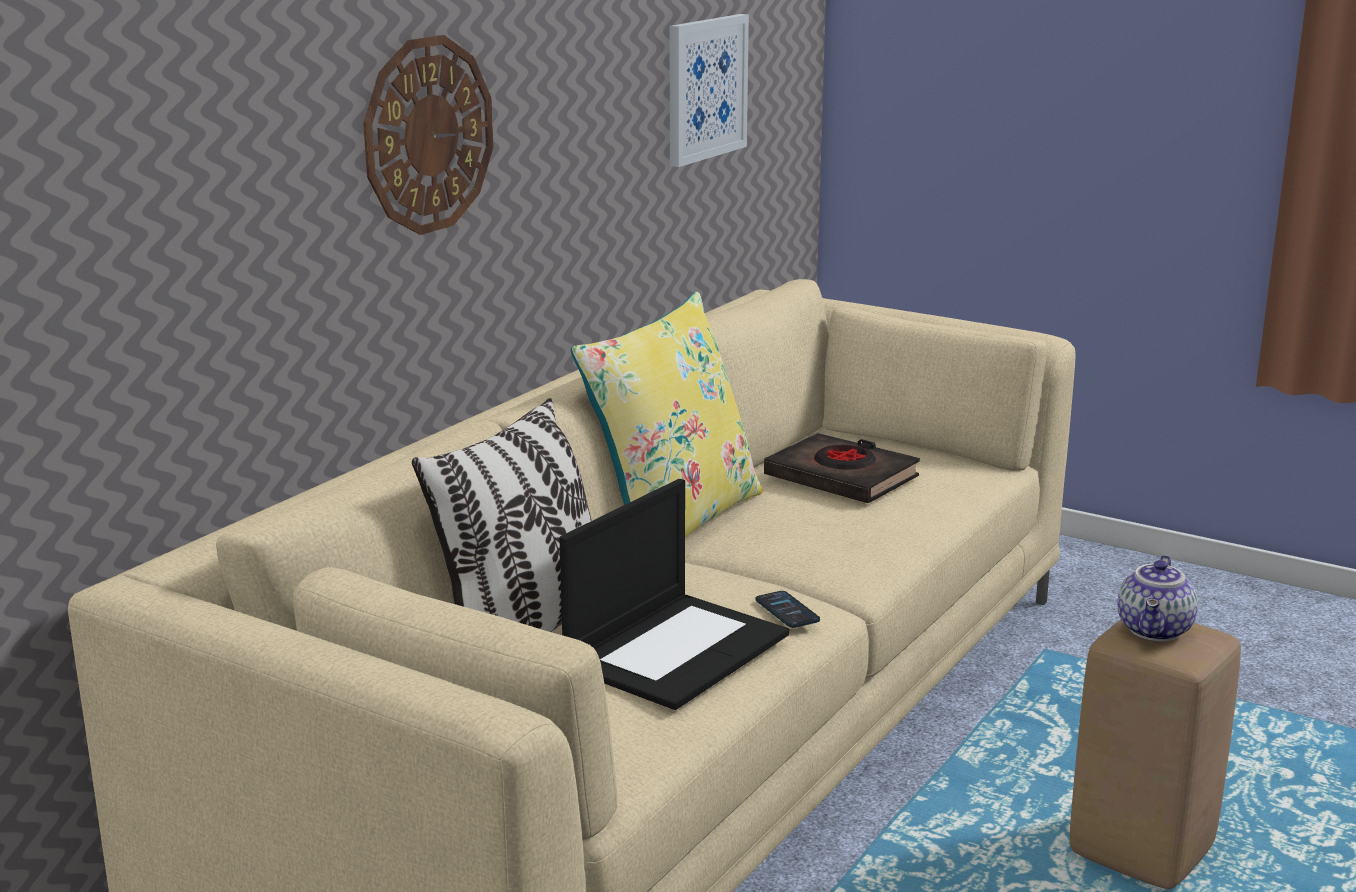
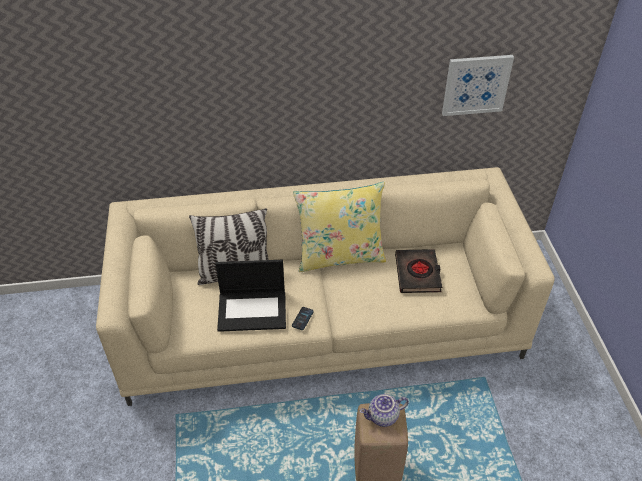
camera: 50 degrees right, 25 degrees up
(428, 135) = (279, 94): wall clock -> none

